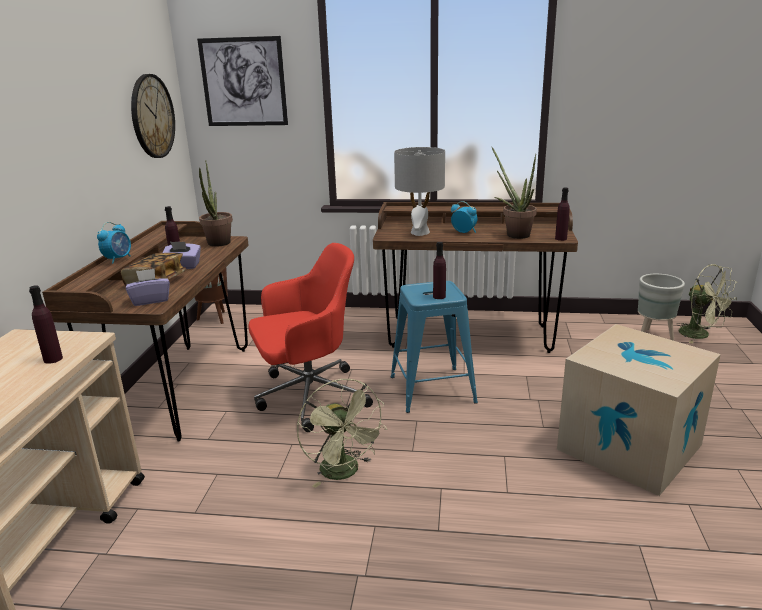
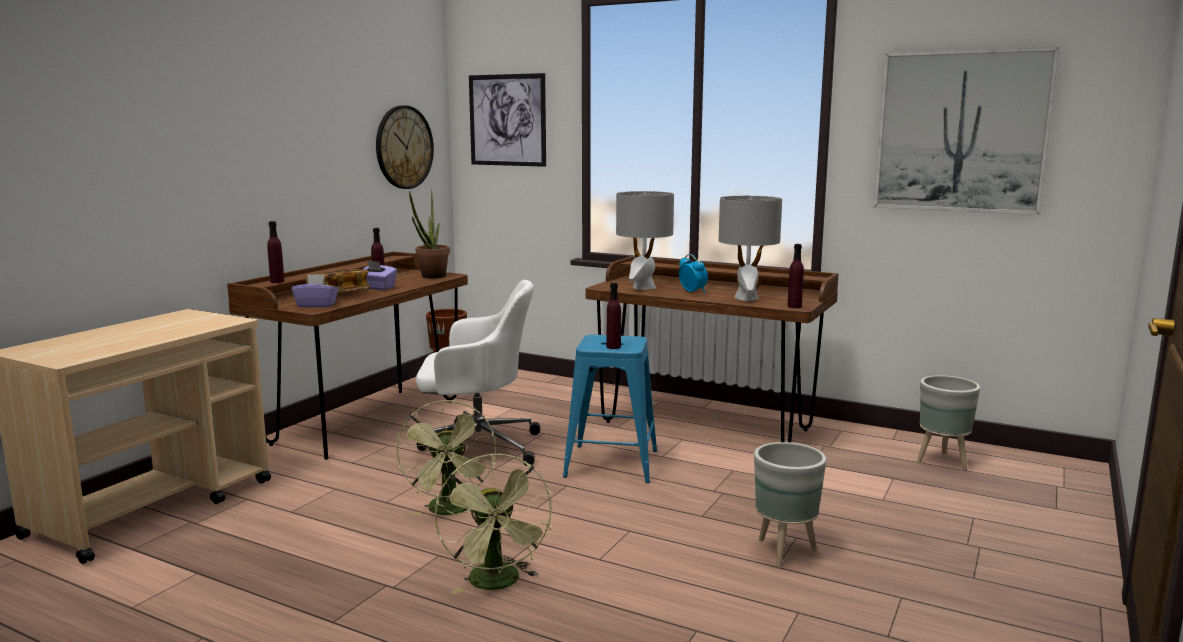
camera: 20 degrees right, 10 degrees down
(53, 359) = (191, 328): purple bottle -> purple bottle (277, 281)
(118, 259) = (318, 272): alarm clock -> none
(308, 396) = (477, 447): red office chair -> white office chair
(514, 234) = (746, 298): potted plant -> grey table lamp
(629, 447) = (784, 551): cardboard box -> grey planter
(657, 82) = (961, 132): none -> picture
(700, 335) = (1014, 470): green fan -> green fan (498, 584)

